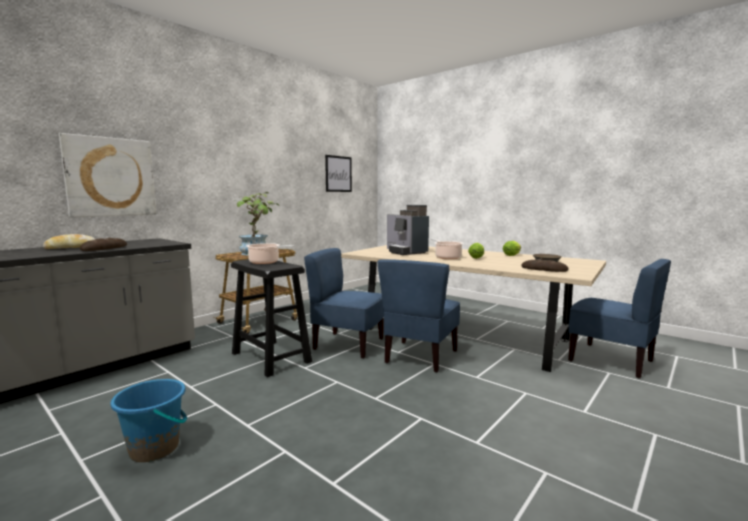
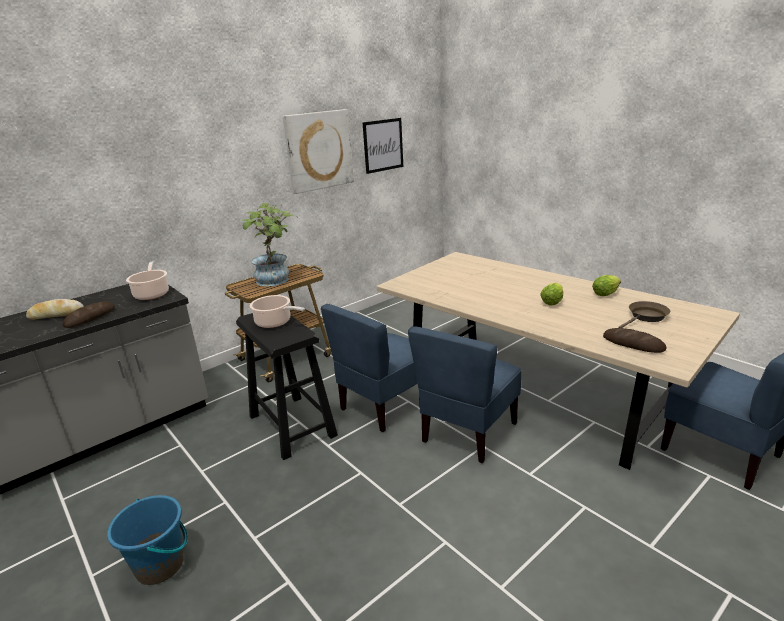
camera: 10 degrees right, 15 degrees up
(110, 177) = (86, 214): picture -> picture (319, 150)
(348, 345) = (384, 405): blue chair -> blue chair turned 75 degrees counterclockwise
(405, 252) = (462, 282): coffee machine -> none
(447, 257) = (511, 301): cooking pot -> cooking pot (152, 294)

